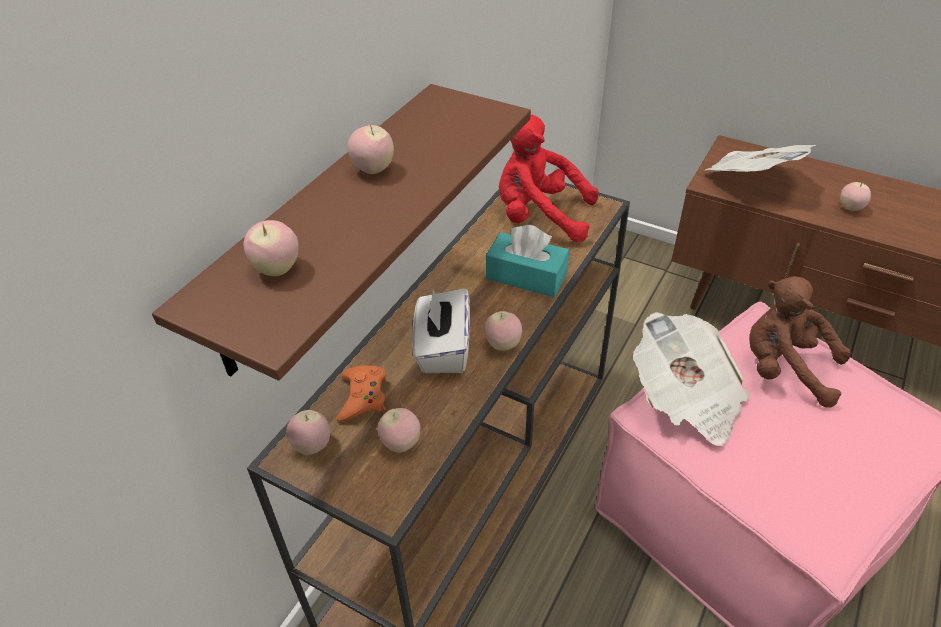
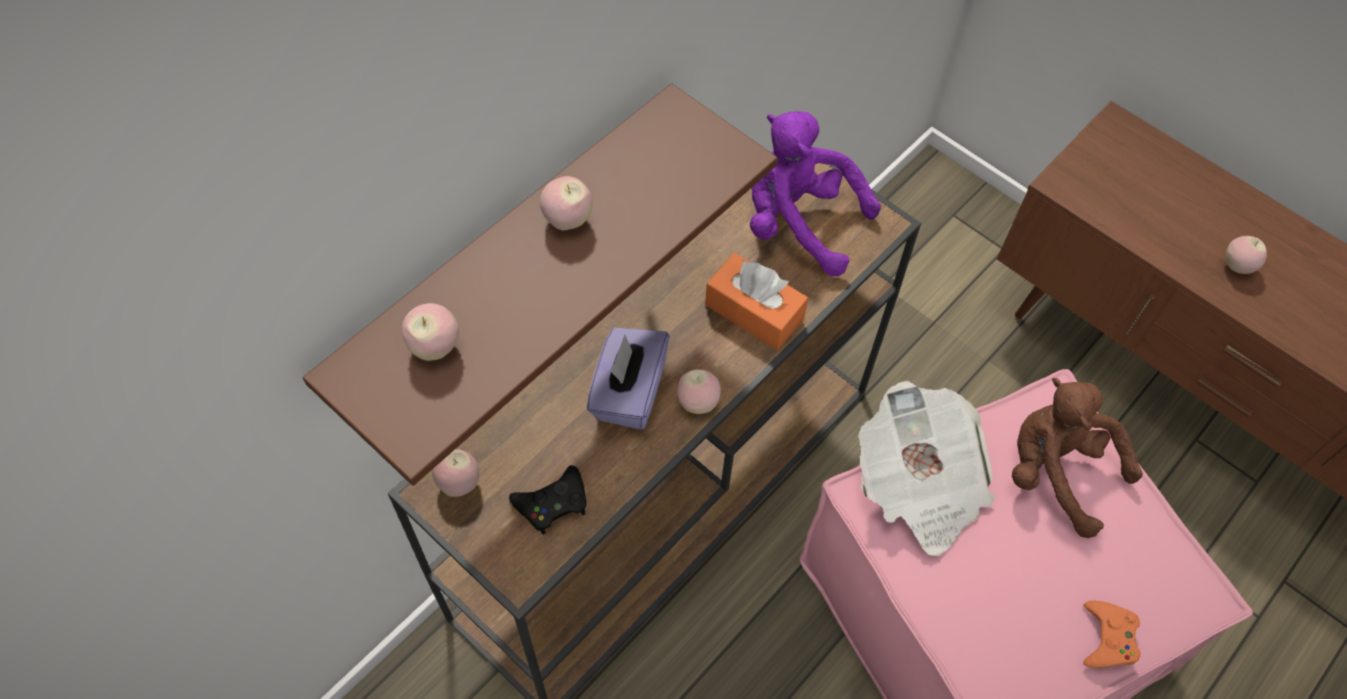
camera: 10 degrees right, 15 degrees up
(362, 397) = (525, 435): orange game controller -> orange game controller (1108, 638)
(401, 443) = (552, 503): apple -> black game controller
(443, 349) = (628, 392): white tissue box -> purple tissue box
(526, 276) = (754, 311): turquoise tissue box -> orange tissue box
(539, 217) = (798, 223): red plush toy -> purple plush toy
(751, 179) = (1123, 189): newspaper -> none

